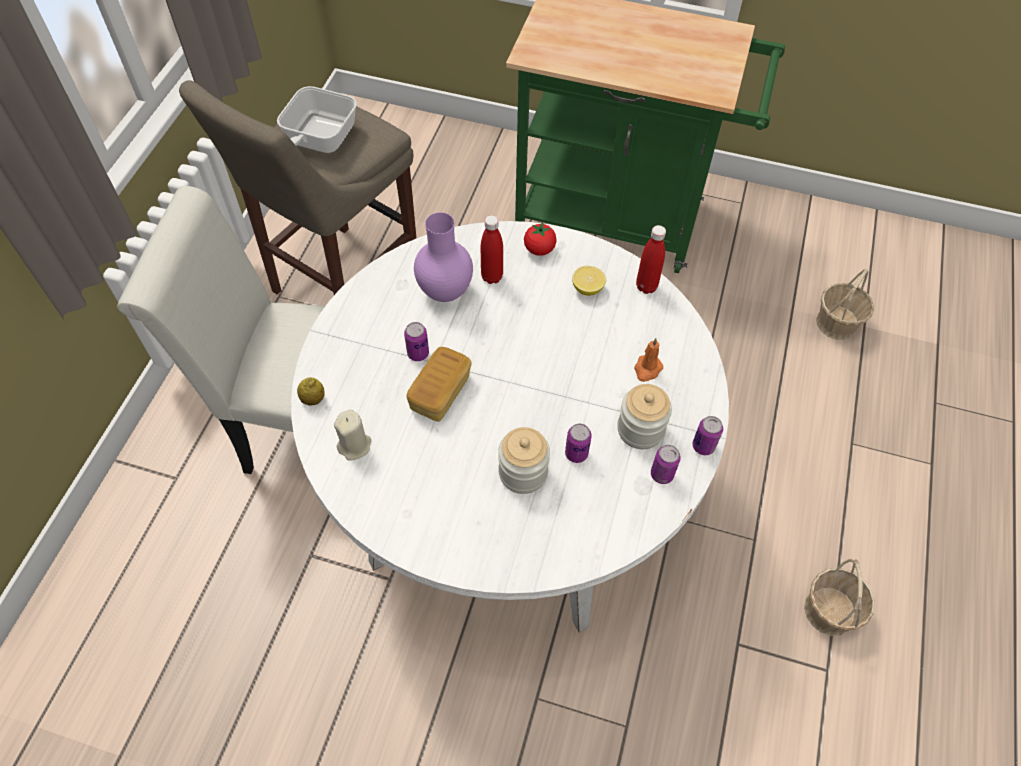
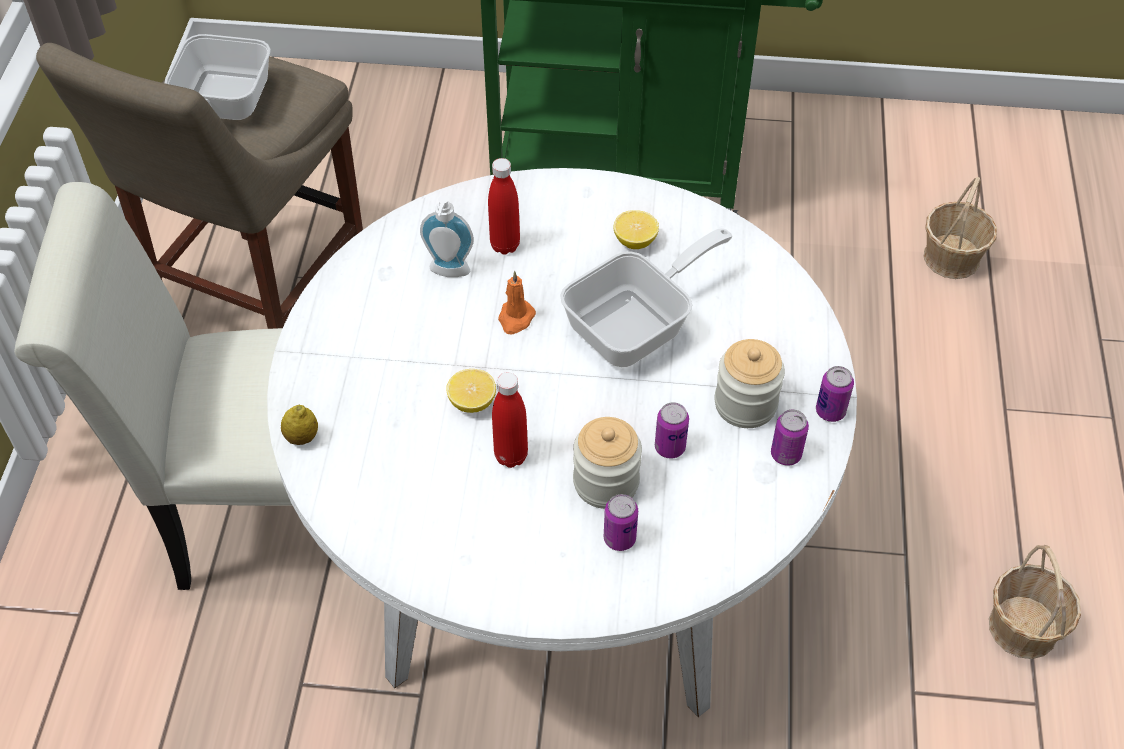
camera: 10 degrees left, 5 degrees down
(355, 445) = (373, 486): beige candle -> none
(418, 353) = (430, 357): can -> can (619, 538)
(440, 393) = (472, 402): bread -> lemon
(446, 292) = (449, 273): purple vase -> soap dispenser
(539, 249) = (559, 201): tomato -> none
(575, 354) = (638, 325): none -> frying pan
(646, 286) = (711, 227): red bottle -> red bottle (511, 456)
(647, 369) = (736, 329): orange candle -> orange candle (515, 318)

